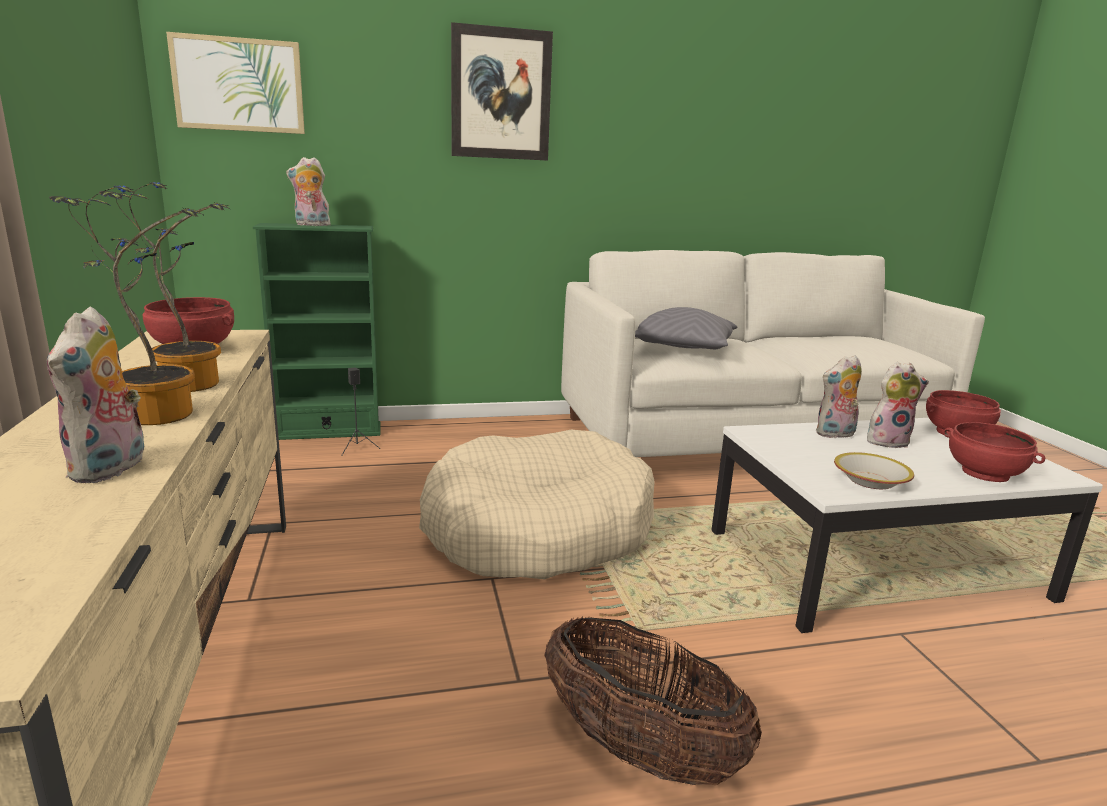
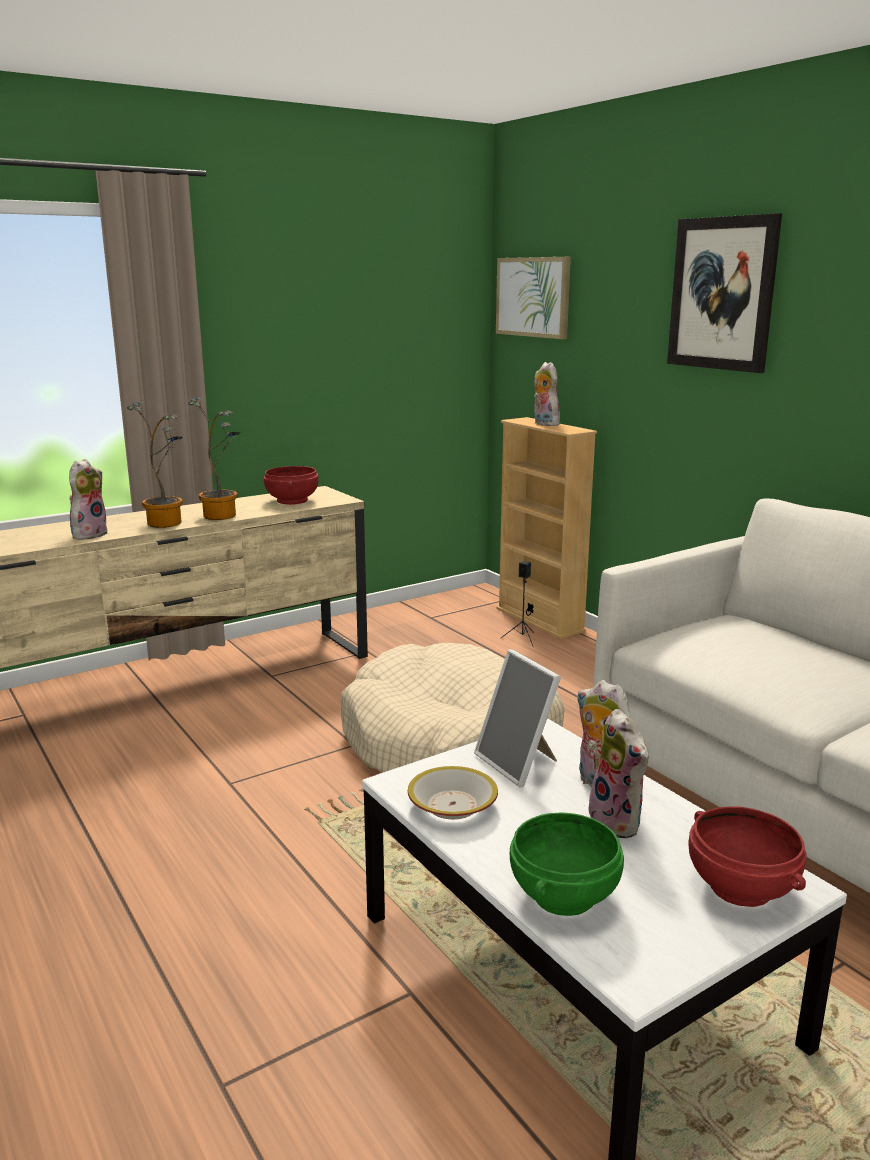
camera: 70 degrees right, 0 degrees up
(111, 469) = (89, 534): plush toy -> plush toy turned 135 degrees clockwise
(328, 431) = (539, 620): green bookcase -> beige bookcase
(638, 750) = (173, 843): basket -> none
(683, 348) = (739, 646): grey pillow -> none
(803, 448) = (519, 764): none -> picture frame
(985, 473) = (565, 896): red bowl -> green bowl

